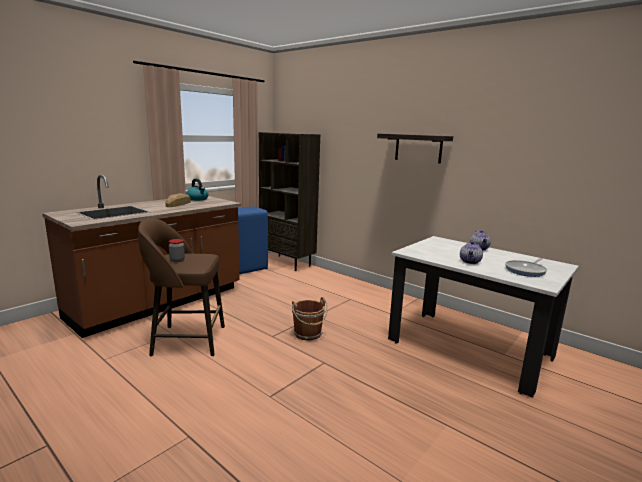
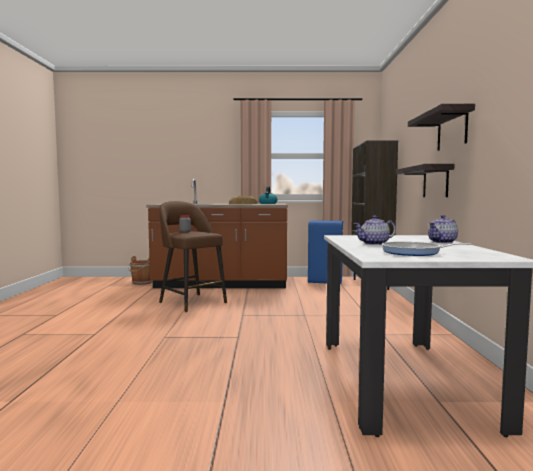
camera: 50 degrees right, 10 degrees down
(308, 334) = (269, 322): brown bucket -> brown bucket (141, 282)
(390, 184) = (435, 182): none -> shelf

